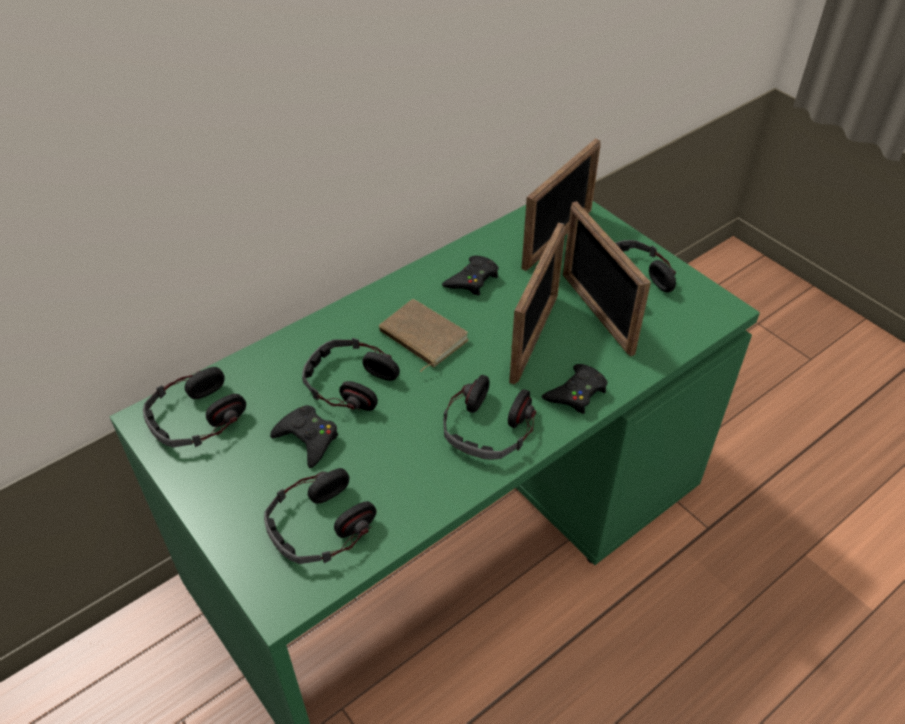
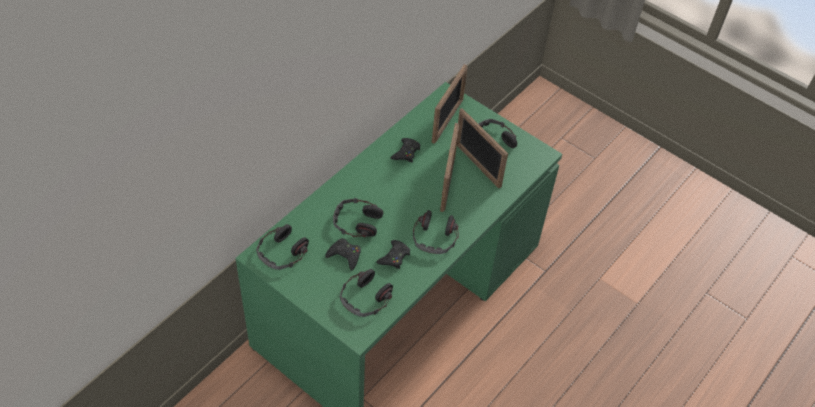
camera: 15 degrees left, 5 degrees up
(421, 338) = (387, 191): brown book -> none
(576, 393) = (475, 212): black game controller -> black game controller (394, 257)

